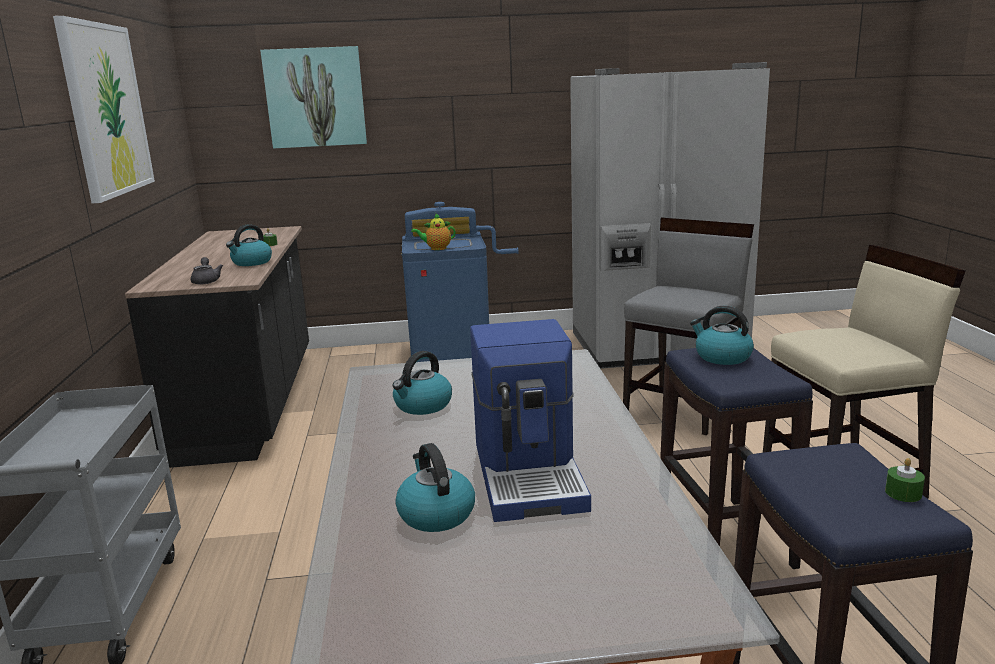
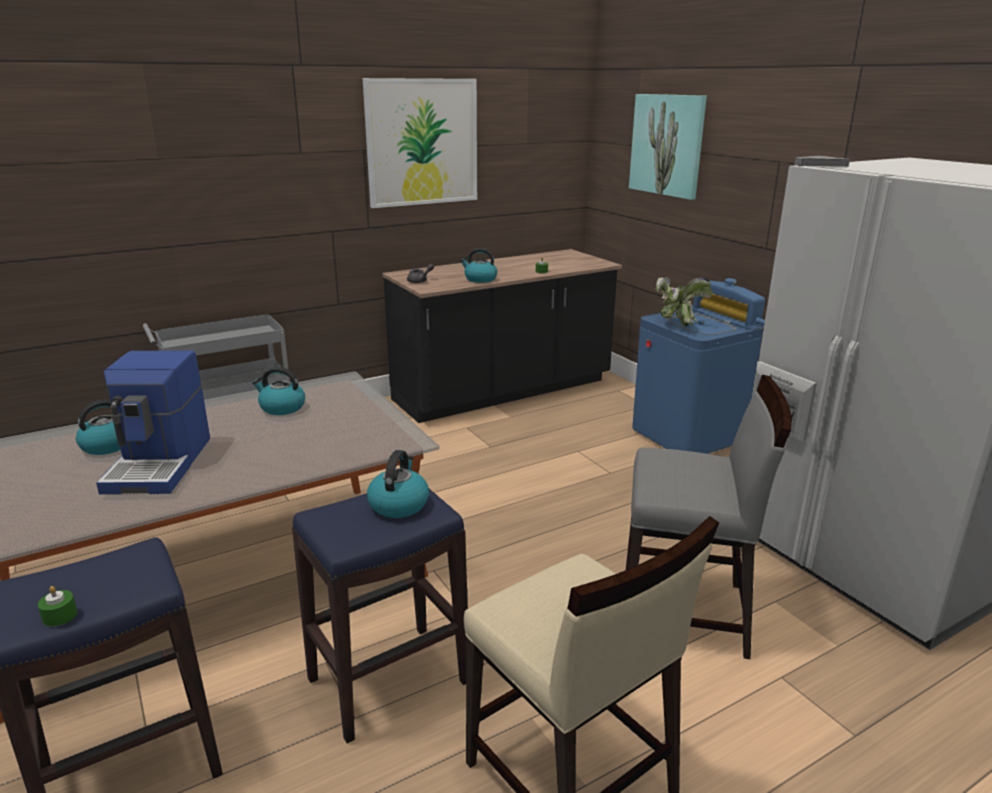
camera: 65 degrees right, 5 degrees up
(436, 248) = (676, 324): teapot -> potted plant
(530, 474) = (161, 464): coffee machine -> coffee machine turned 60 degrees counterclockwise

